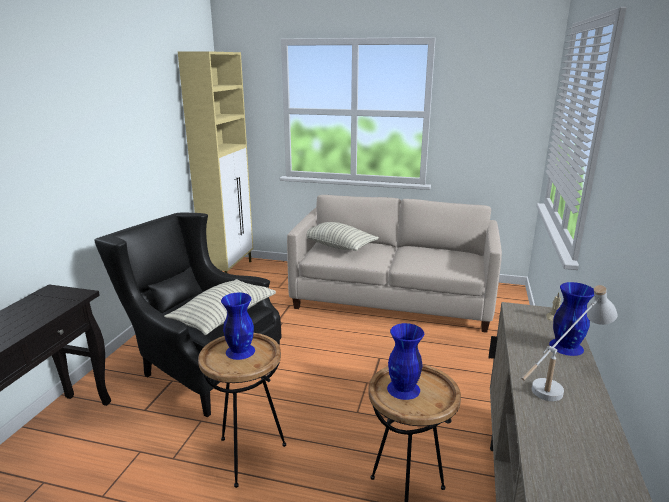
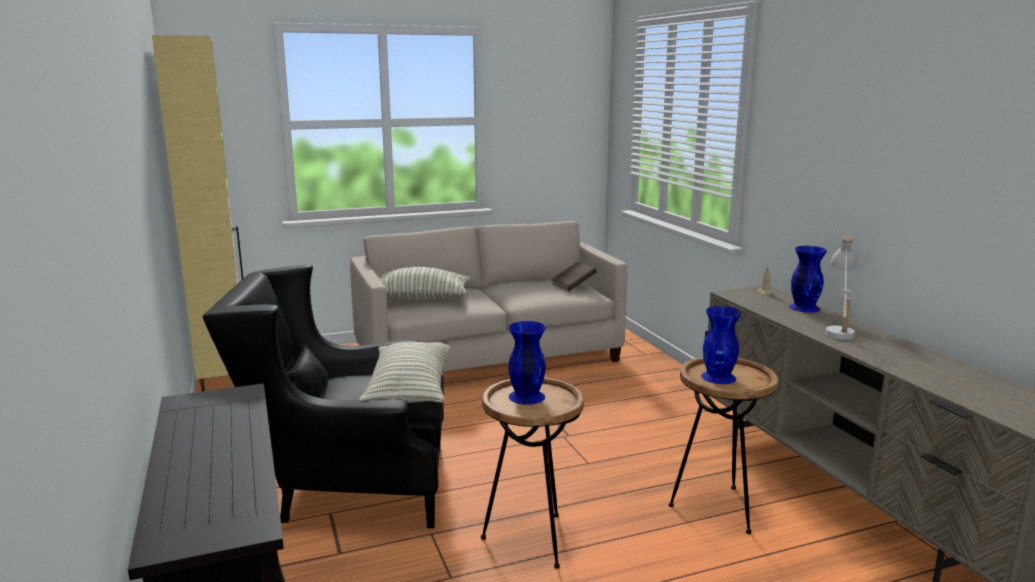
camera: 35 degrees left, 5 degrees down
(462, 260) = (573, 286): none -> brown book

